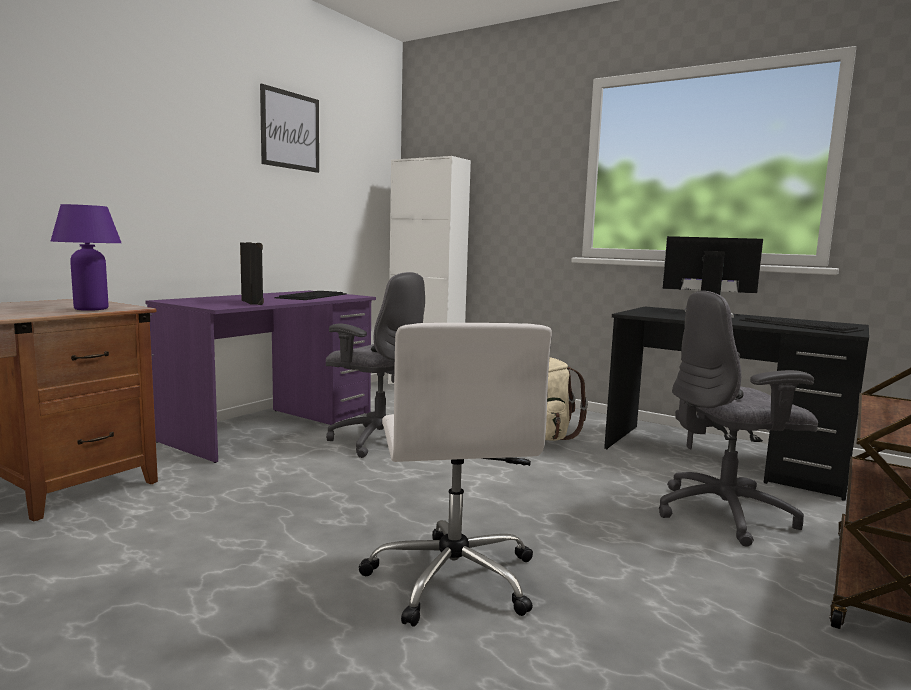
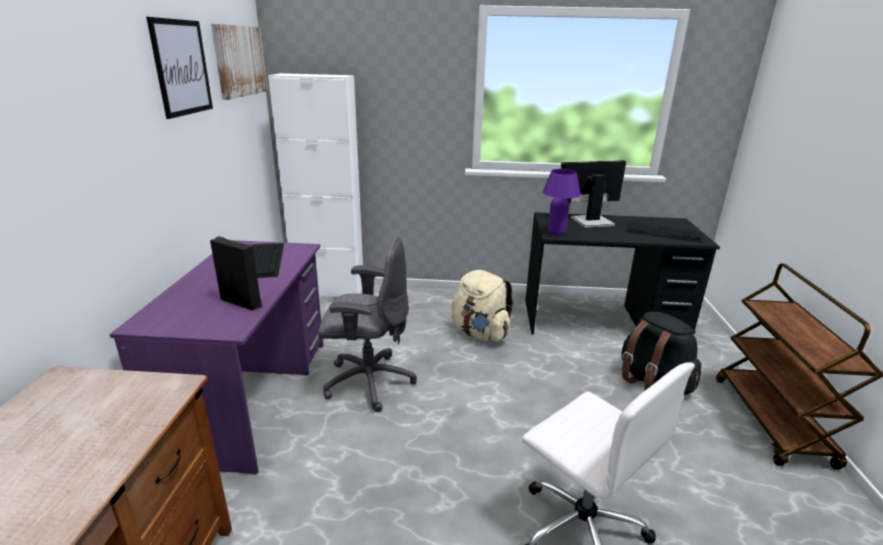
camera: 30 degrees left, 15 degrees up
(91, 309) = (140, 410): purple table lamp -> purple table lamp (556, 232)
(366, 145) = (239, 61): none -> picture
(726, 514) = (653, 381): grey office chair -> black backpack

